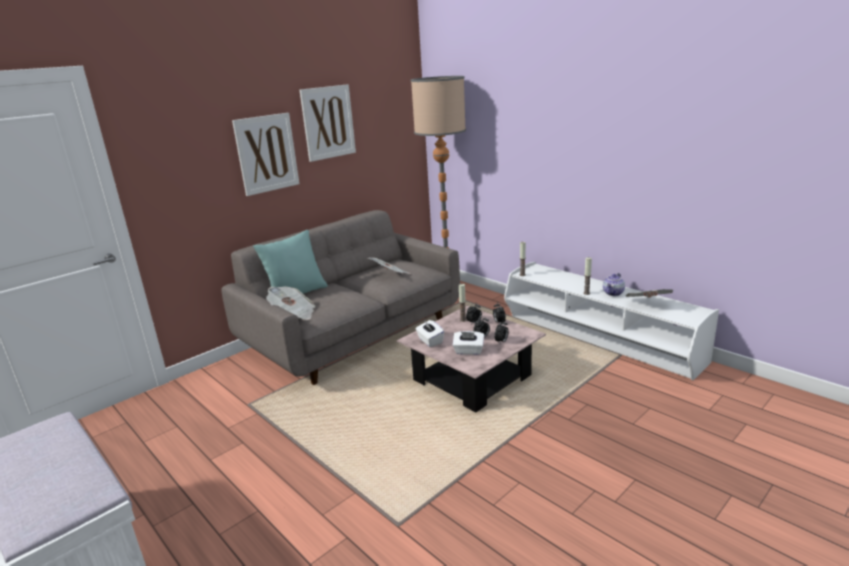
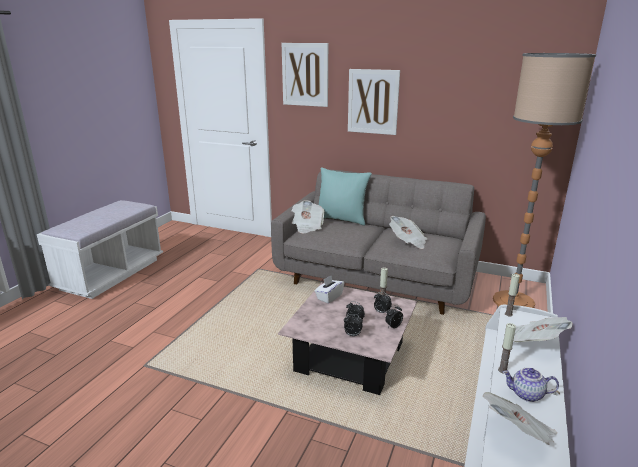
camera: 65 degrees right, 0 degrees up
(328, 122) = (441, 86): picture -> picture (305, 74)
(468, 351) = (322, 320): white tissue box -> none
(560, 277) = (533, 342): none -> newspaper

